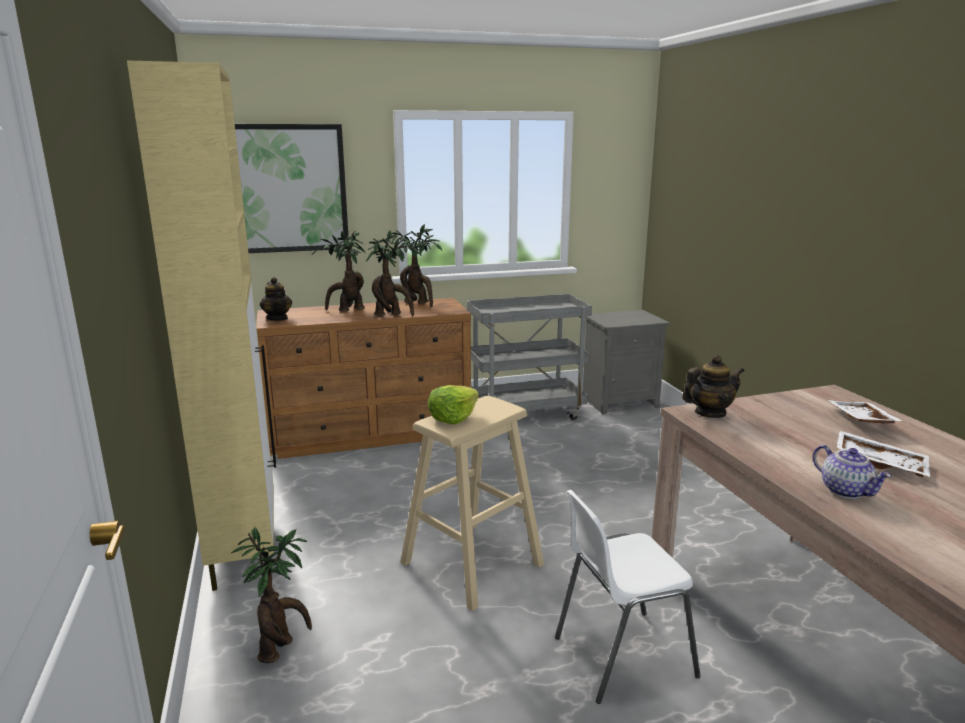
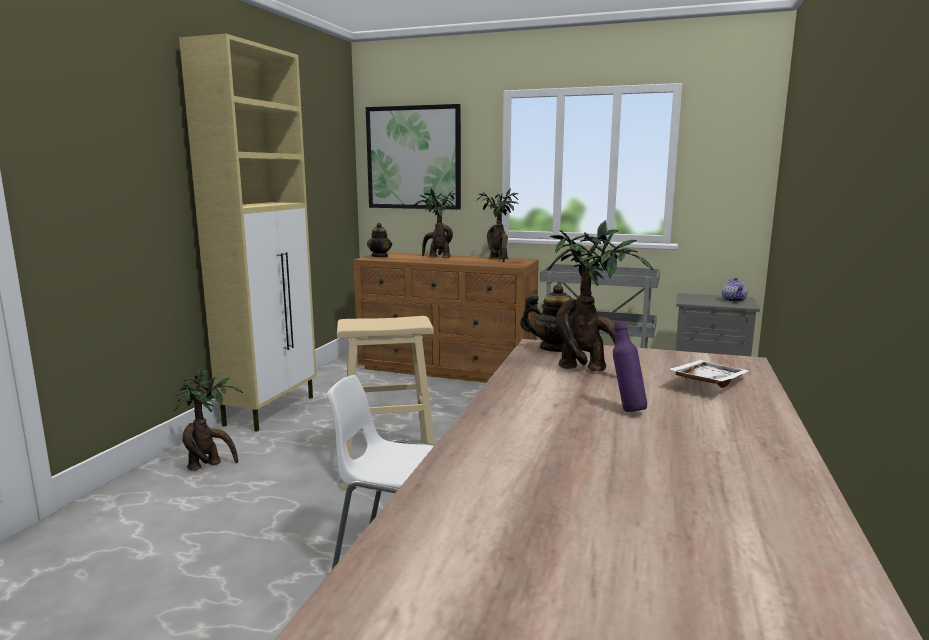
camera: 35 degrees right, 5 degrees down
(391, 315) = (460, 262): potted plant -> potted plant (588, 370)
(453, 418) = (367, 321): lettuce -> none
(846, 491) = (526, 414): teapot -> teapot (734, 300)
(880, 463) = (626, 409): white tray -> purple bottle

